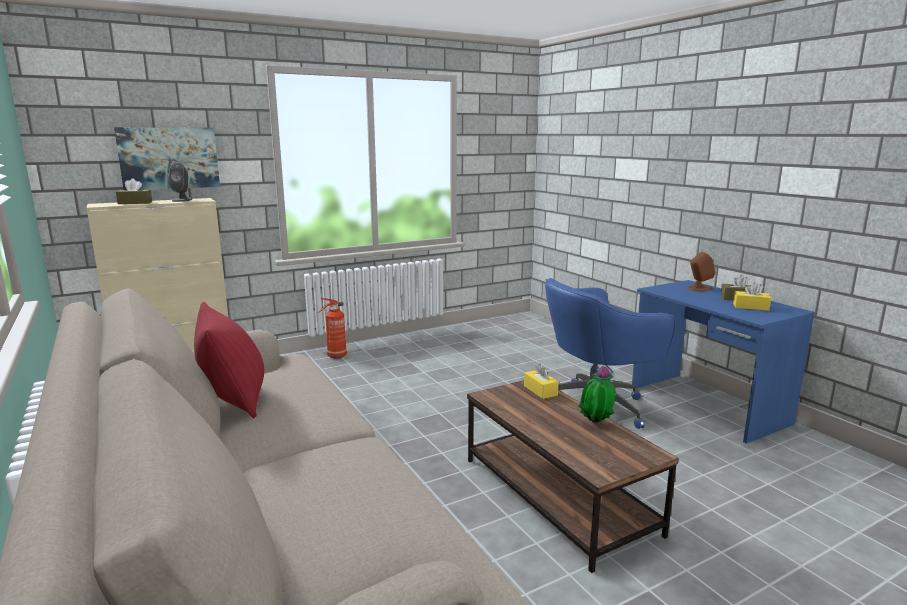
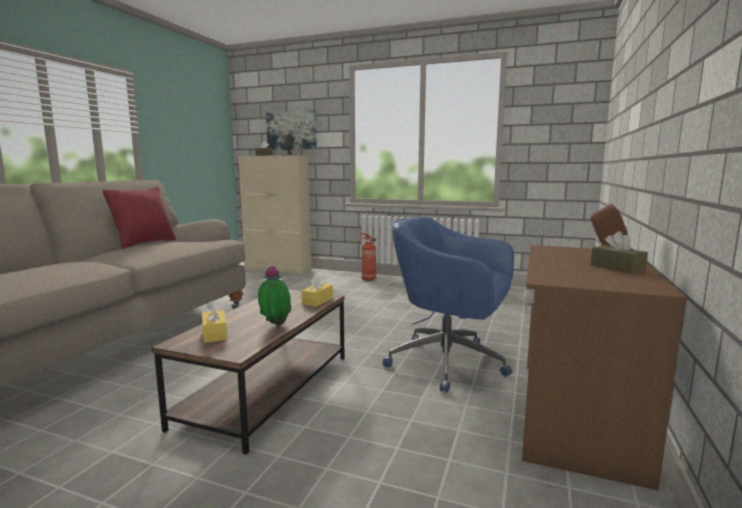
camera: 50 degrees right, 5 degrees down
(706, 405) = (574, 414): blue desk -> brown desk
(750, 307) = (596, 274): yellow tissue box -> yellow tissue box (214, 334)

